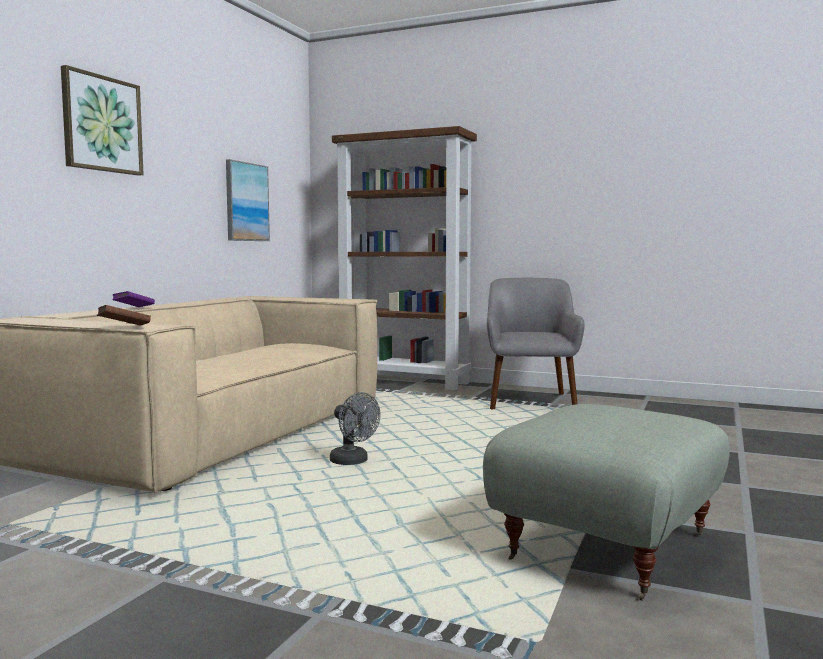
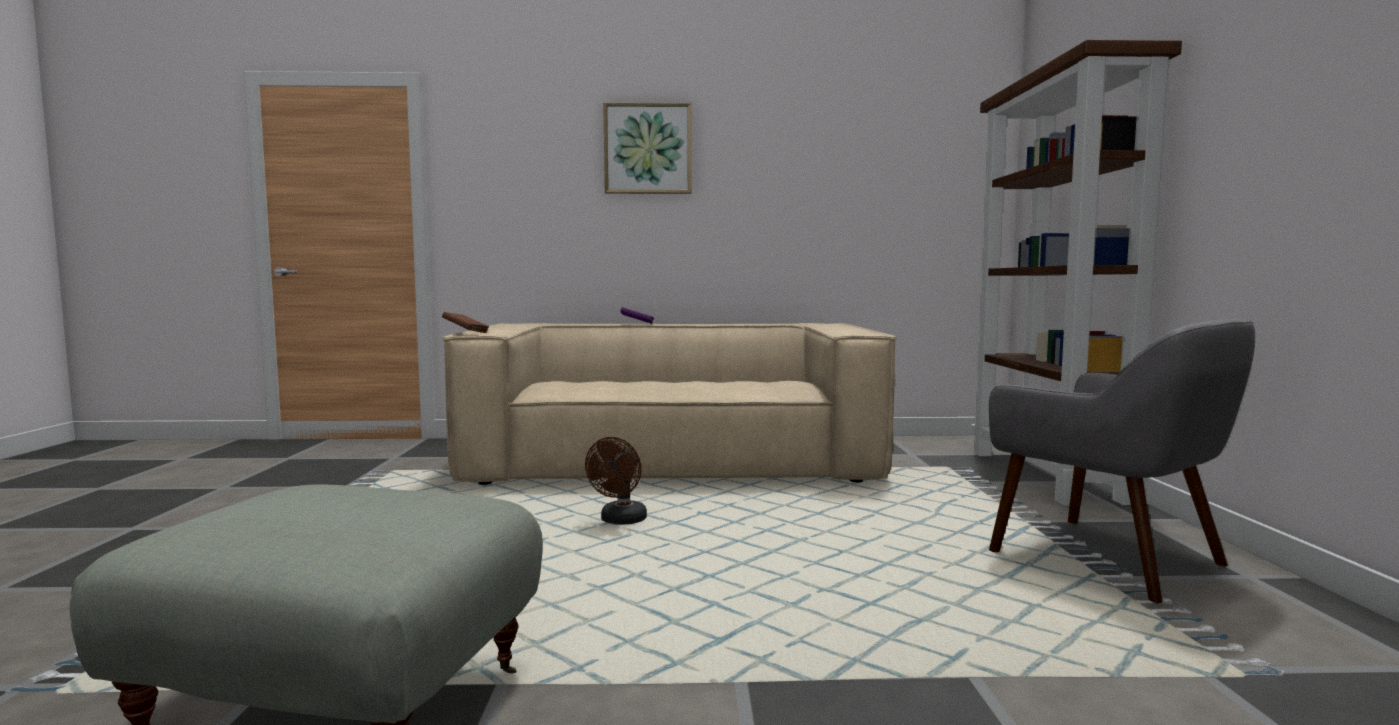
camera: 65 degrees right, 0 degrees up
(246, 202) = (865, 209): picture -> none
(353, 462) = (620, 521): grey fan -> brown fan
(530, 401) = (1109, 559): grey armchair -> grey armchair turned 75 degrees clockwise

